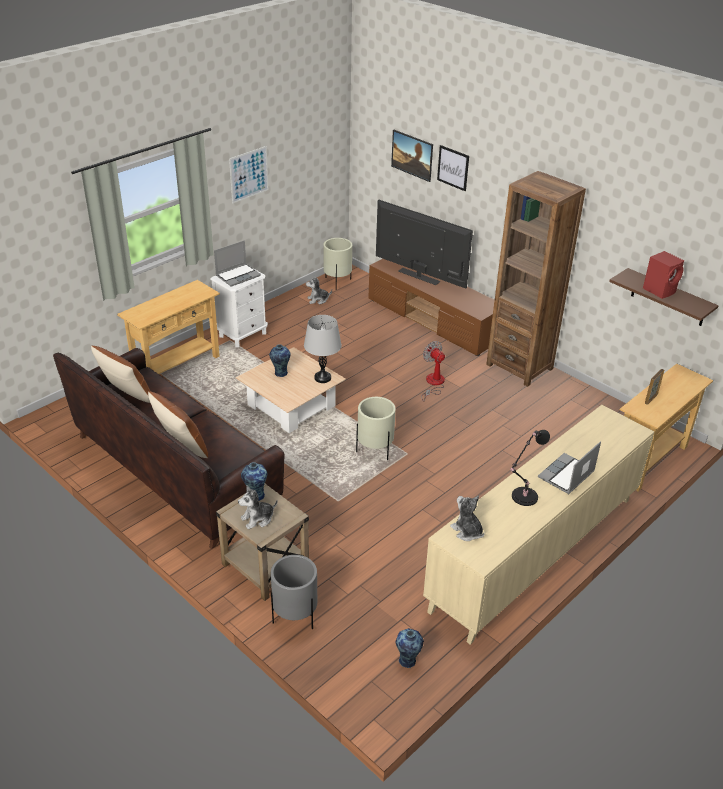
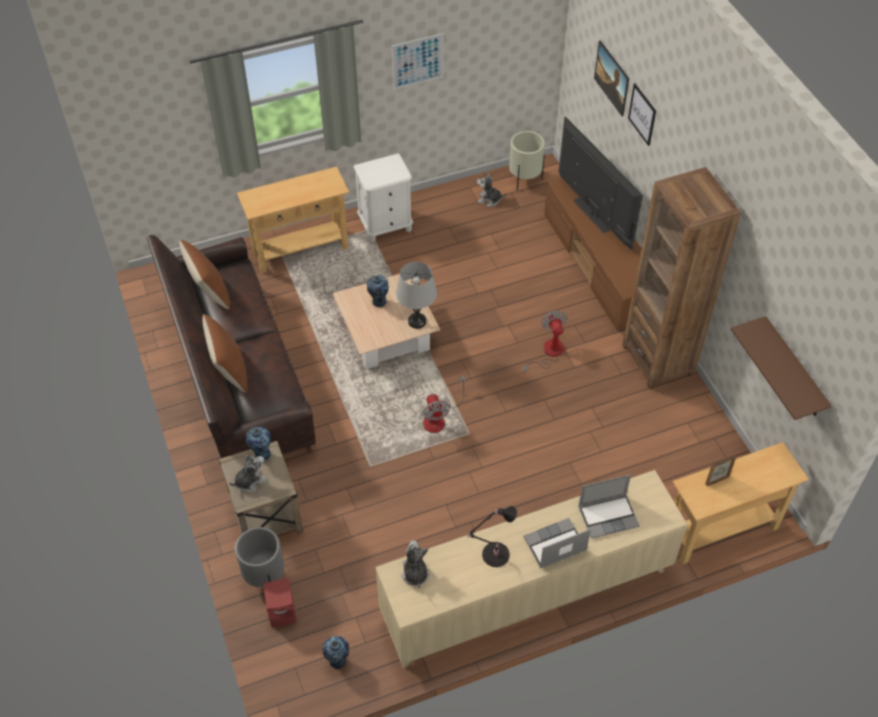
camera: 25 degrees right, 15 degrees up
(238, 275) = (383, 170): laptop -> laptop (608, 516)
(258, 519) = (250, 481): plush toy -> plush toy turned 150 degrees clockwise
(375, 450) = (439, 418): beige planter -> fan
(660, 290) = (778, 362): red speaker -> red speaker (283, 612)

